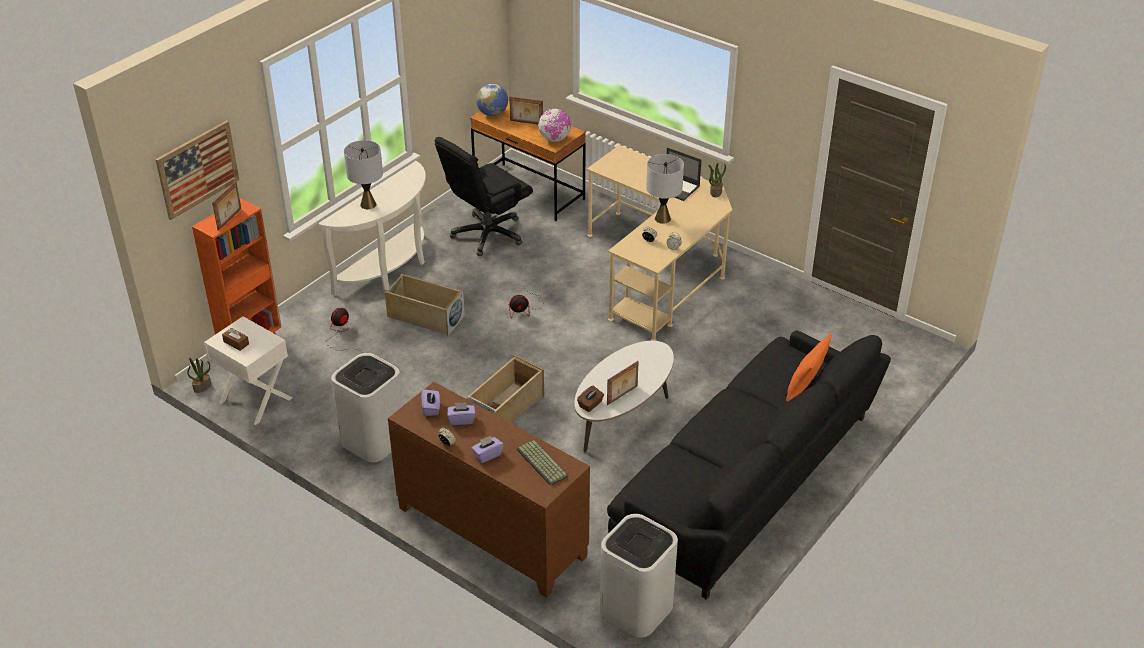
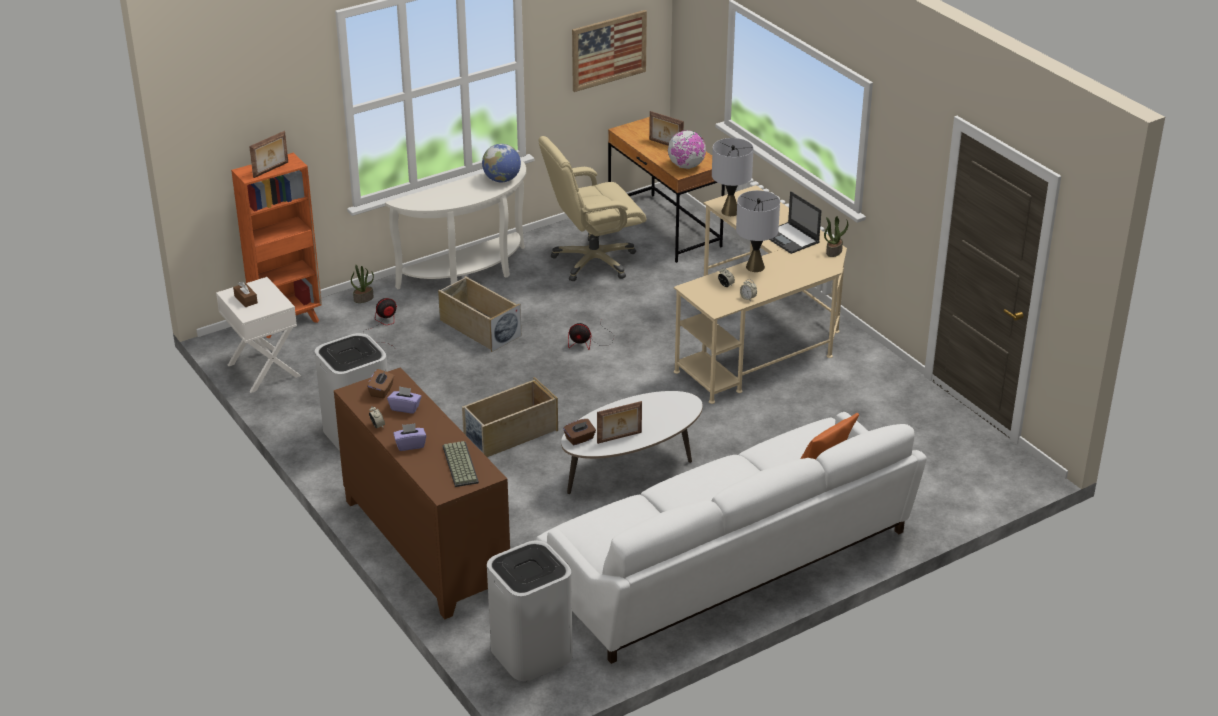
camera: 20 degrees right, 5 degrees down
(197, 169) = (247, 110): picture -> picture (608, 50)
(202, 386) = (219, 346): potted plant -> potted plant (363, 298)
(368, 205) = (446, 194): grey table lamp -> grey table lamp (730, 212)
(431, 408) = (382, 391): purple tissue box -> brown tissue box
(487, 234) = (593, 262): black office chair -> beige office chair
(492, 114) = (634, 129): globe -> globe (502, 180)
(747, 481) = (728, 563): black sofa -> white sofa

